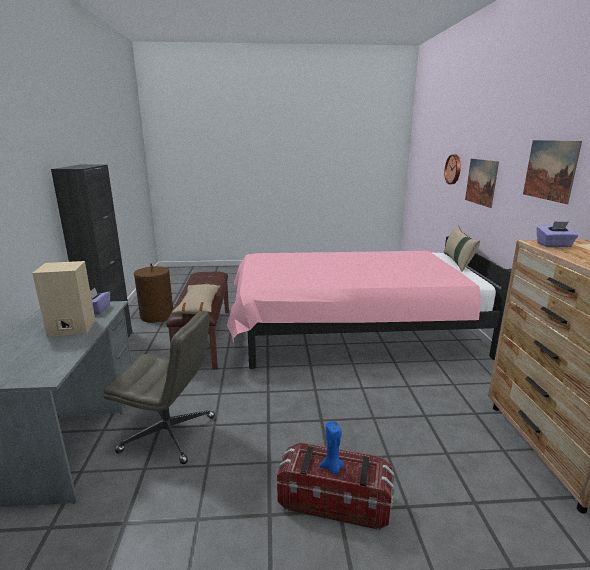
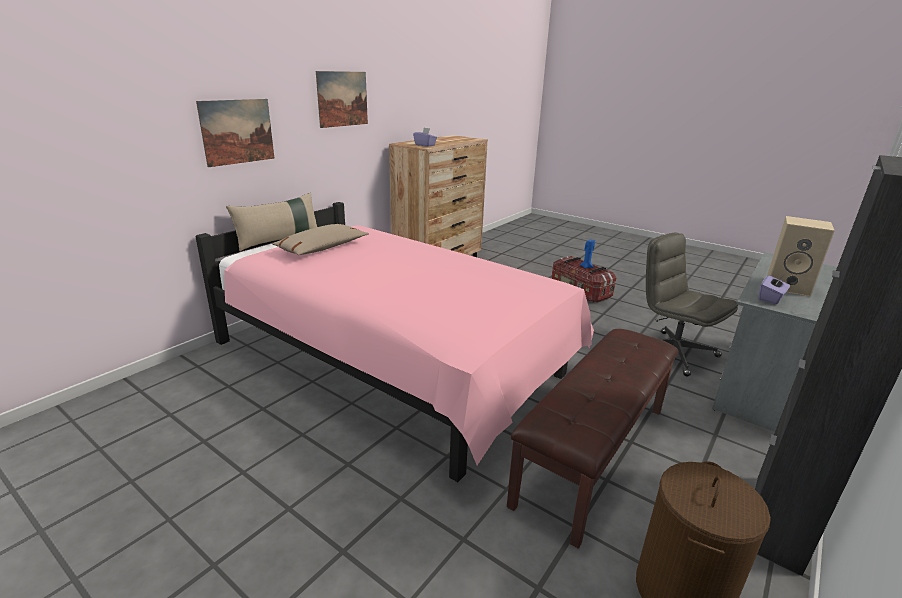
camera: 140 degrees left, 5 degrees up
(199, 305) = (626, 346): beige pillow -> beige pillow (322, 248)
(454, 169) = (137, 127): wall clock -> none

